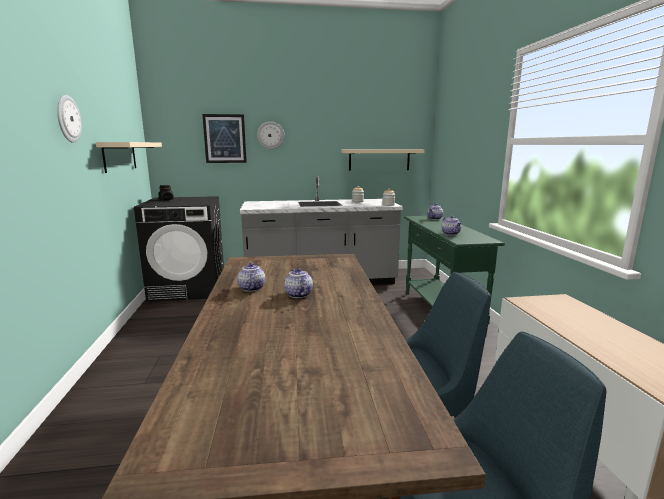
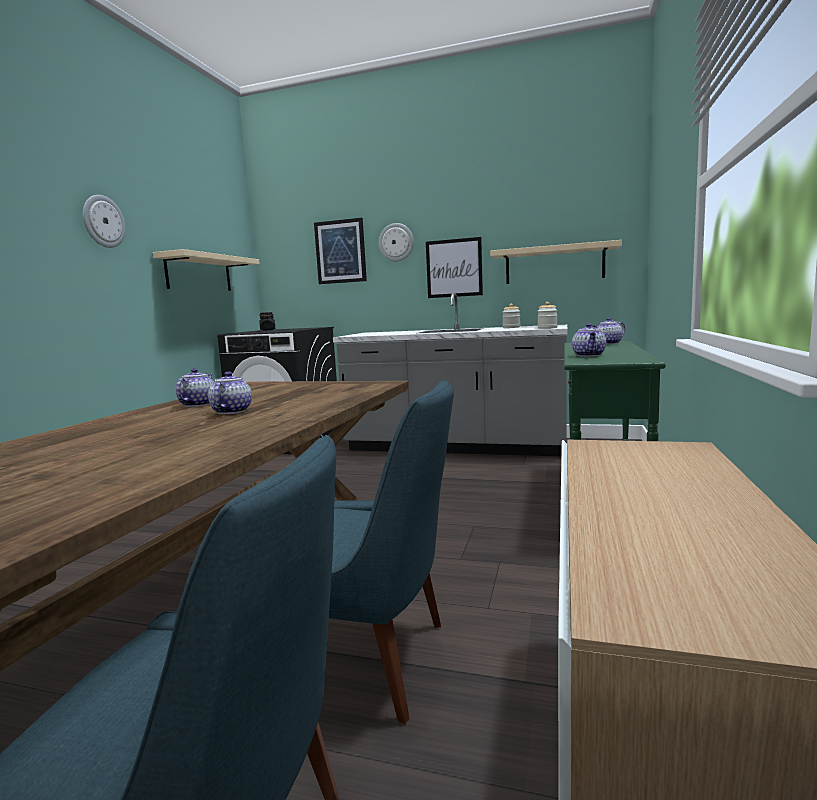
camera: 25 degrees right, 5 degrees down
(313, 157) = (454, 268): none -> picture

